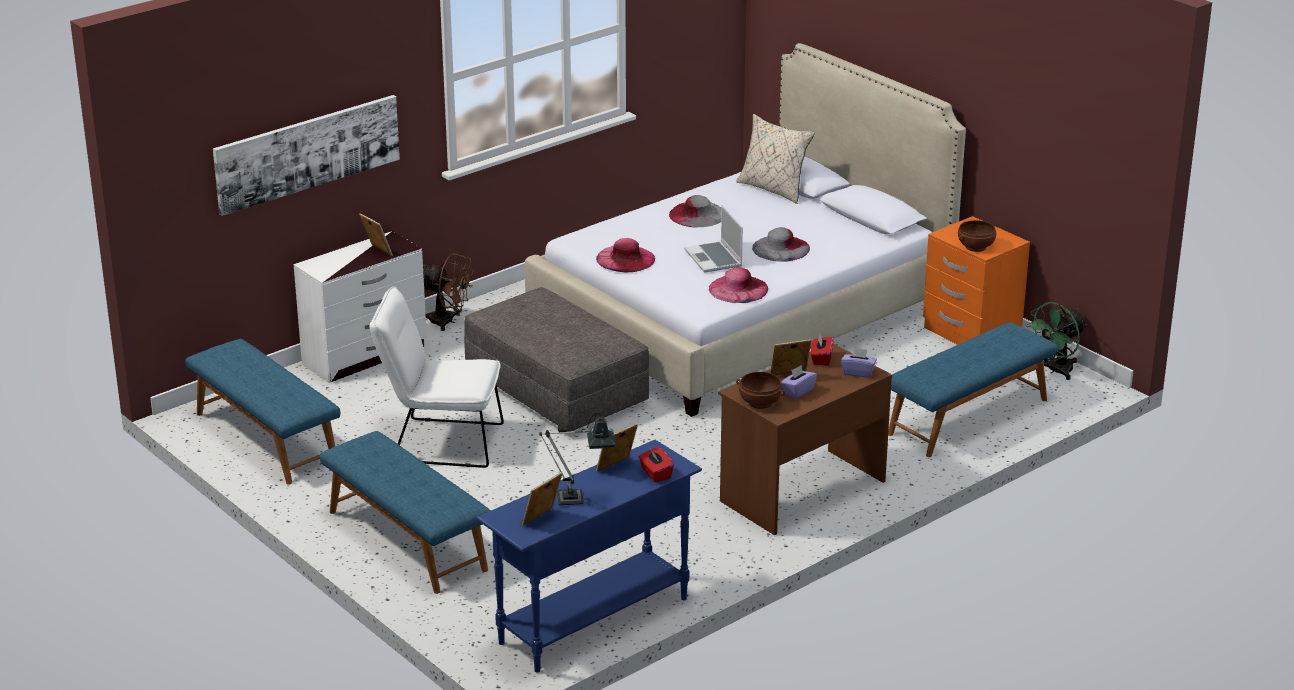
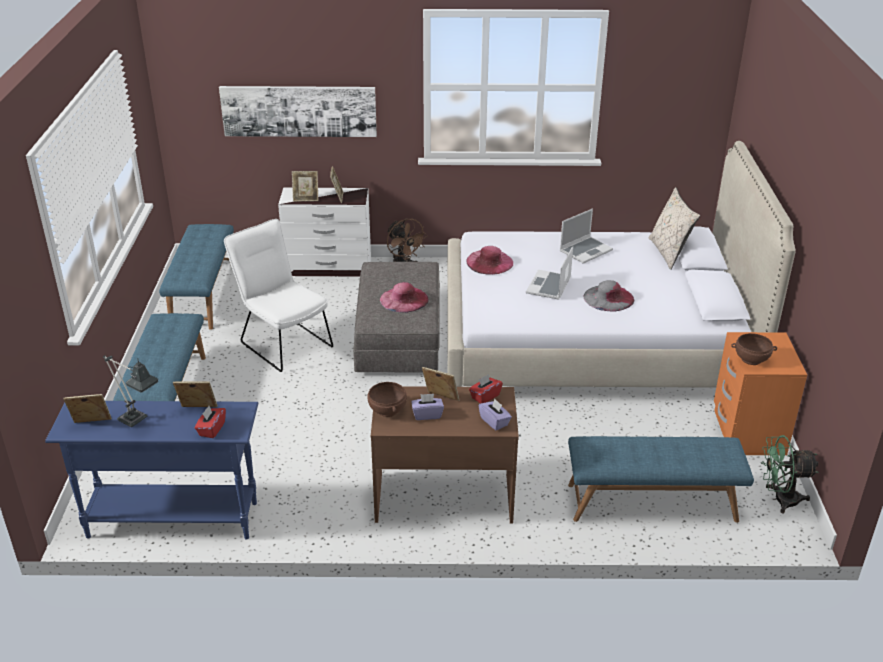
camera: 40 degrees right, 5 degrees up
(344, 266) = (306, 199): none -> picture frame
(697, 215) = (585, 250): grey hat -> laptop
(738, 289) = (532, 315): pink hat -> pink hat (404, 299)

